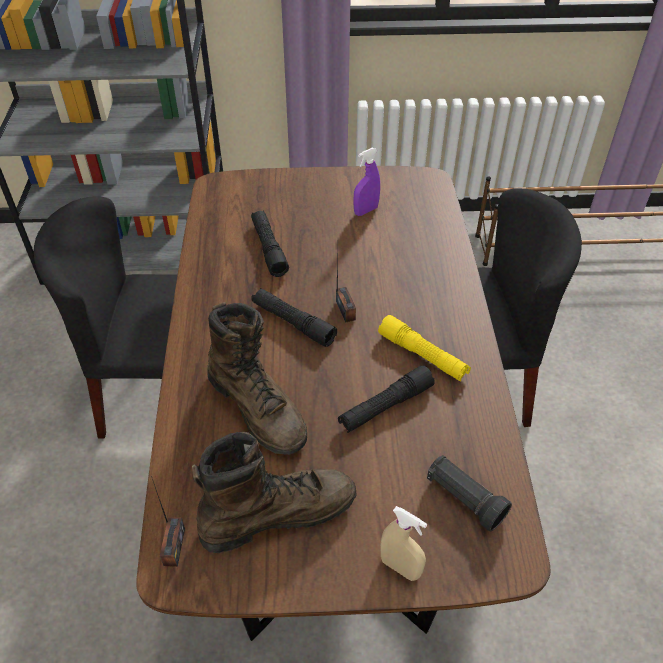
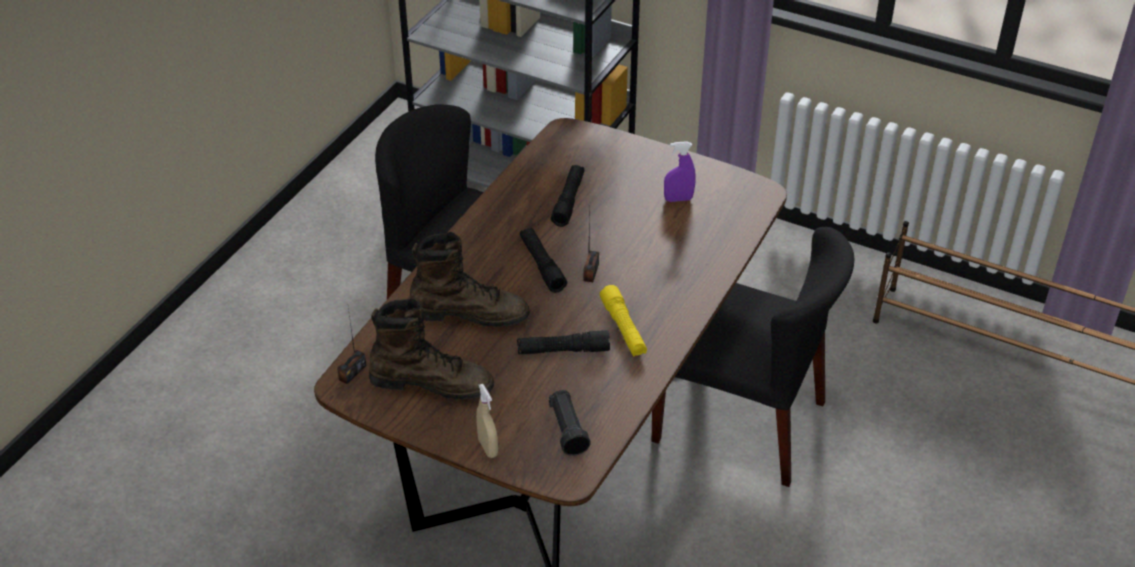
camera: 30 degrees right, 5 degrees down
(258, 407) = (469, 313): brown boot -> brown boot turned 75 degrees counterclockwise

